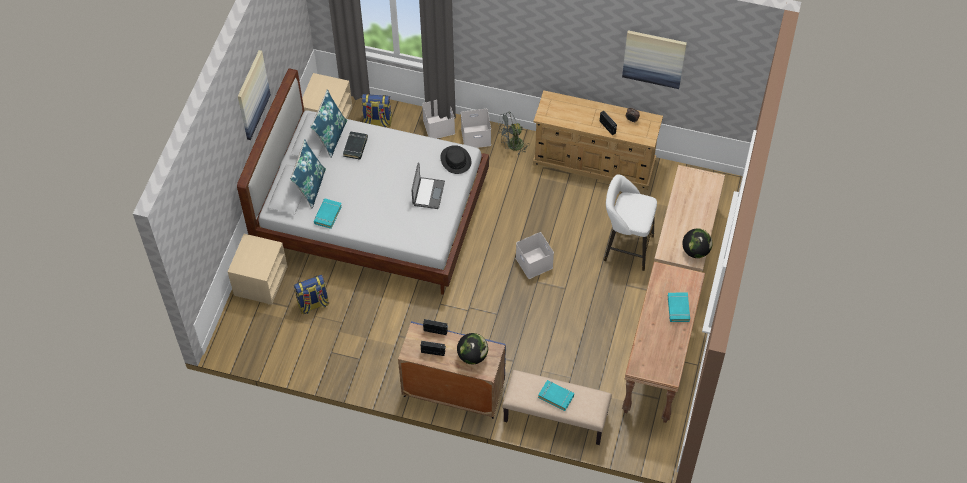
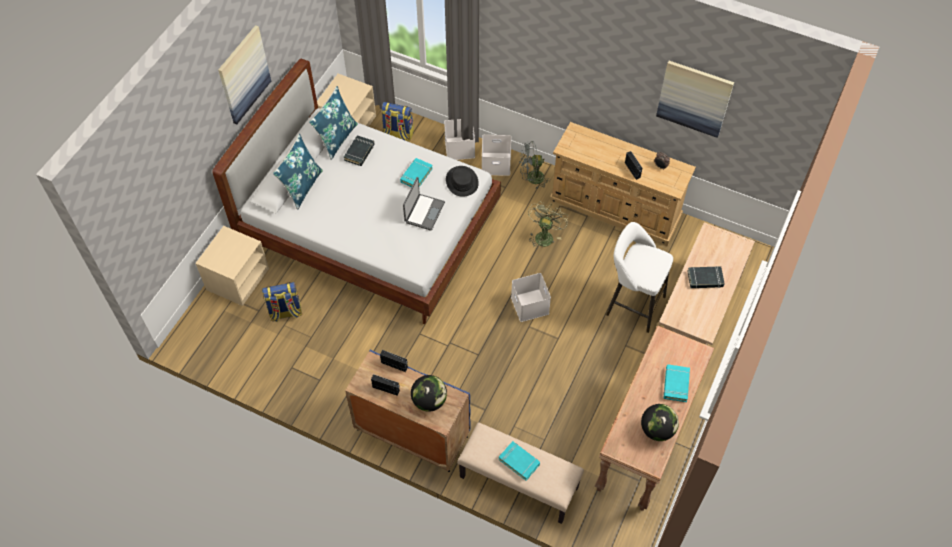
camera: 10 degrees right, 0 degrees up
(327, 215) = (312, 219): turquoise book -> turquoise book (416, 175)
(534, 197) = (544, 235): none -> green fan
(687, 215) = (705, 279): none -> black book
(695, 251) = (707, 321): globe -> globe (657, 430)

